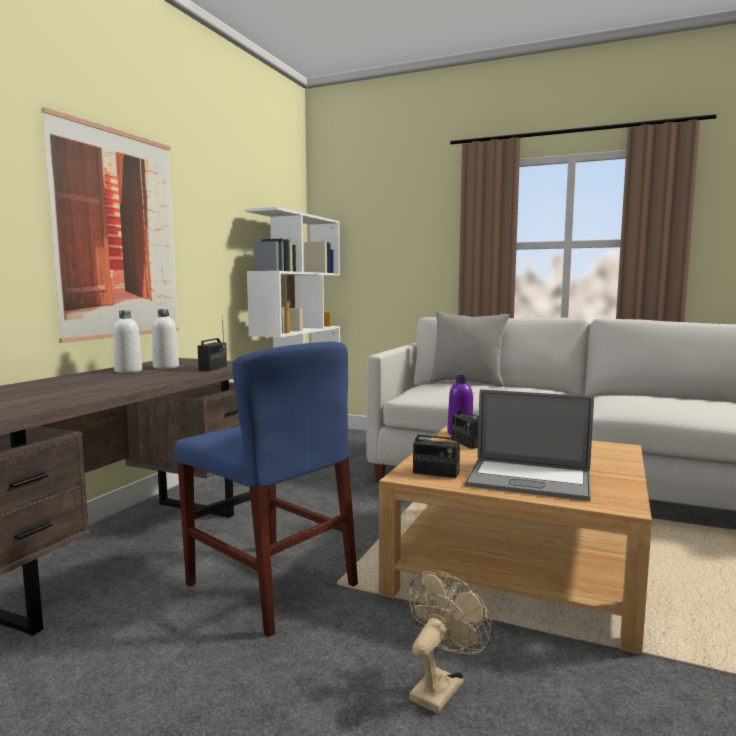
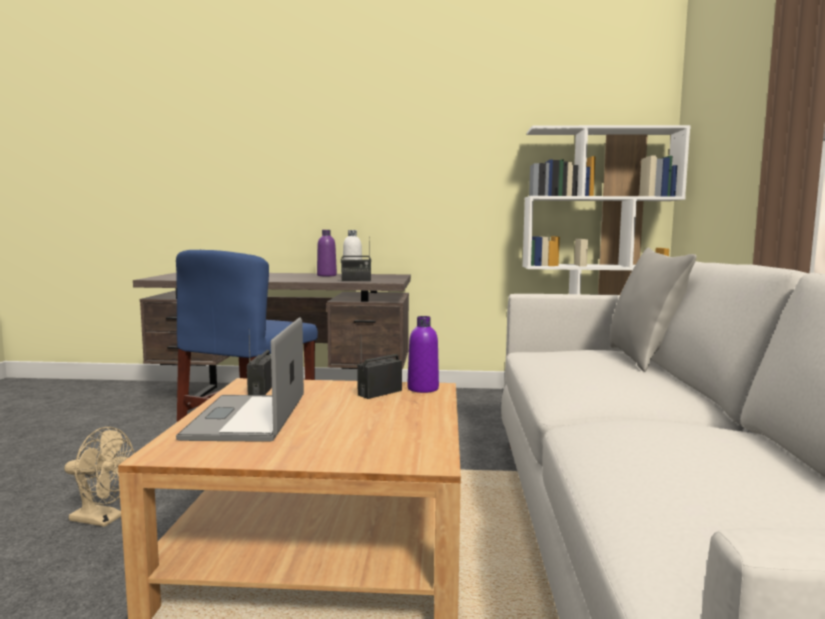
camera: 70 degrees right, 0 degrees up
(118, 234) = (365, 172): picture -> none
(128, 371) = (326, 275): white bottle -> purple bottle

